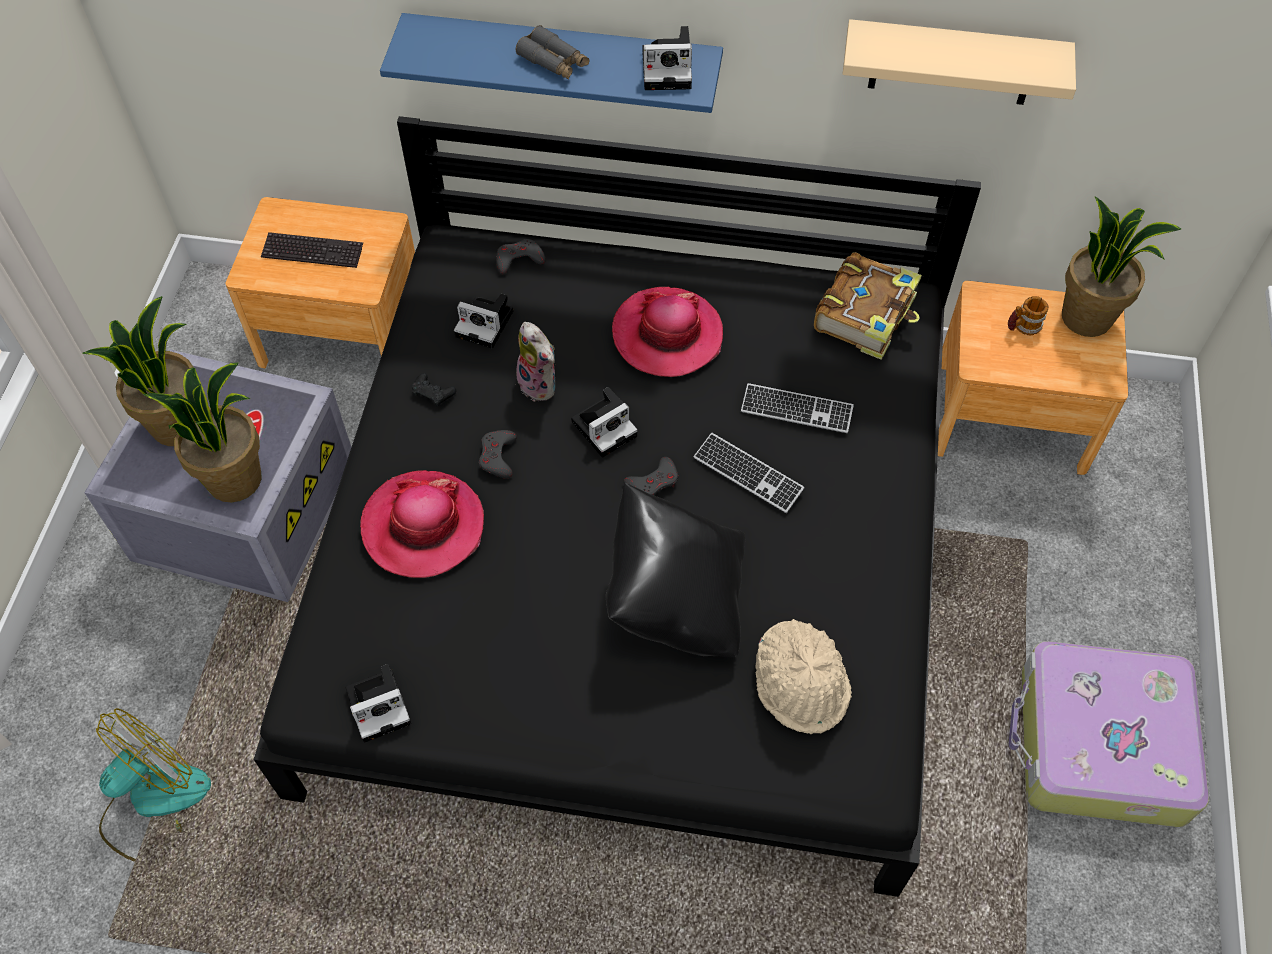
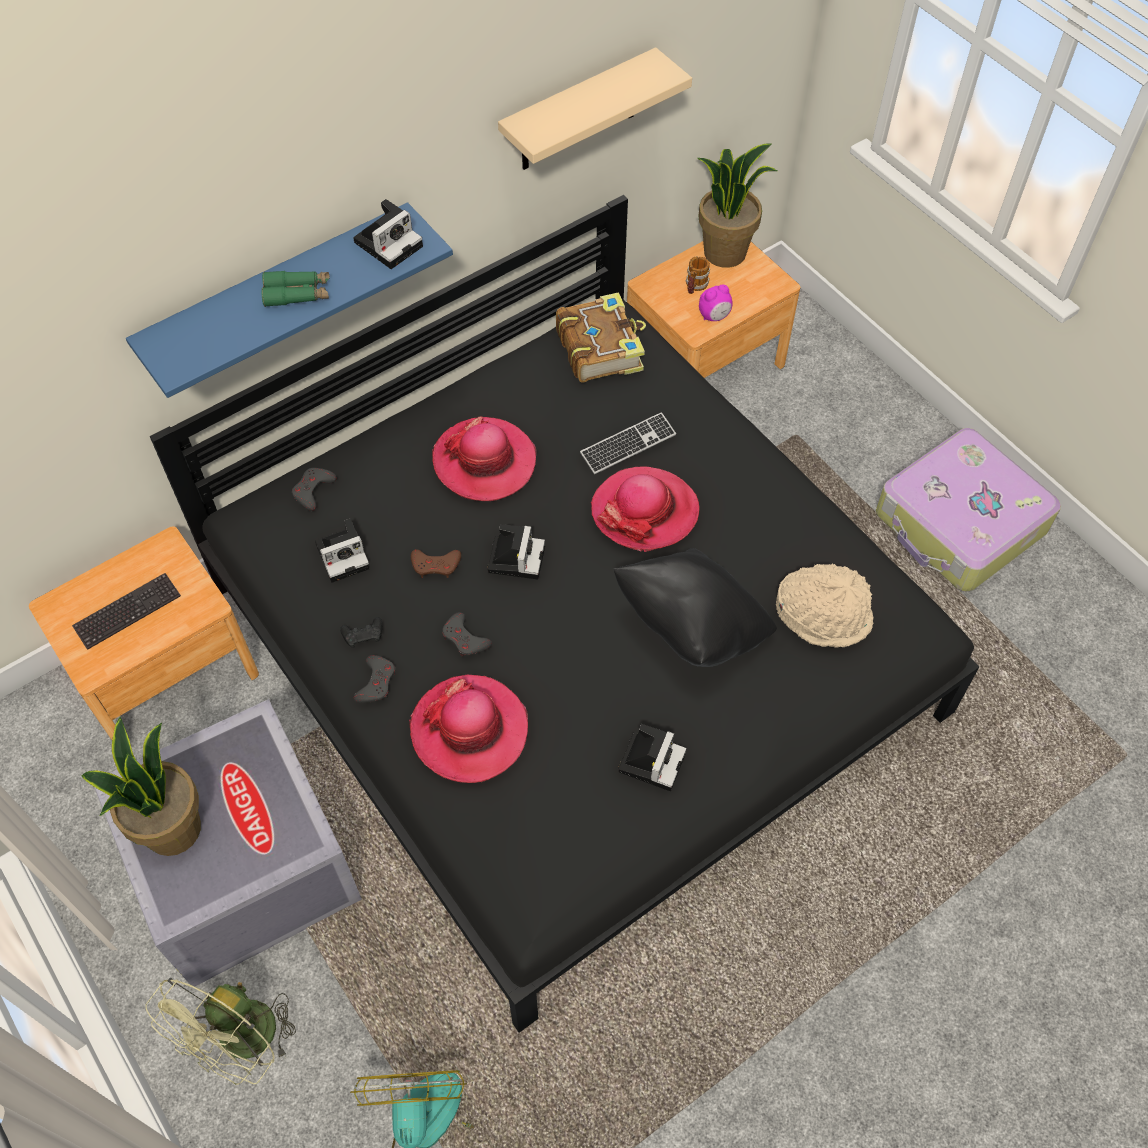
camera: 45 degrees left, 0 degrees up
(115, 627) = (241, 1044): none -> green fan
(235, 478) = (271, 826): potted plant -> none
(381, 704) = (584, 871): camera -> camera (652, 760)
(540, 384) = (436, 565): plush toy -> brown game controller
(554, 62) = (298, 294): grey binoculars -> green binoculars
(653, 482) = (591, 567): grey game controller -> grey game controller (376, 682)
(748, 474) = (645, 511): keyboard -> hat
(1010, 365) = (714, 316): none -> alarm clock

